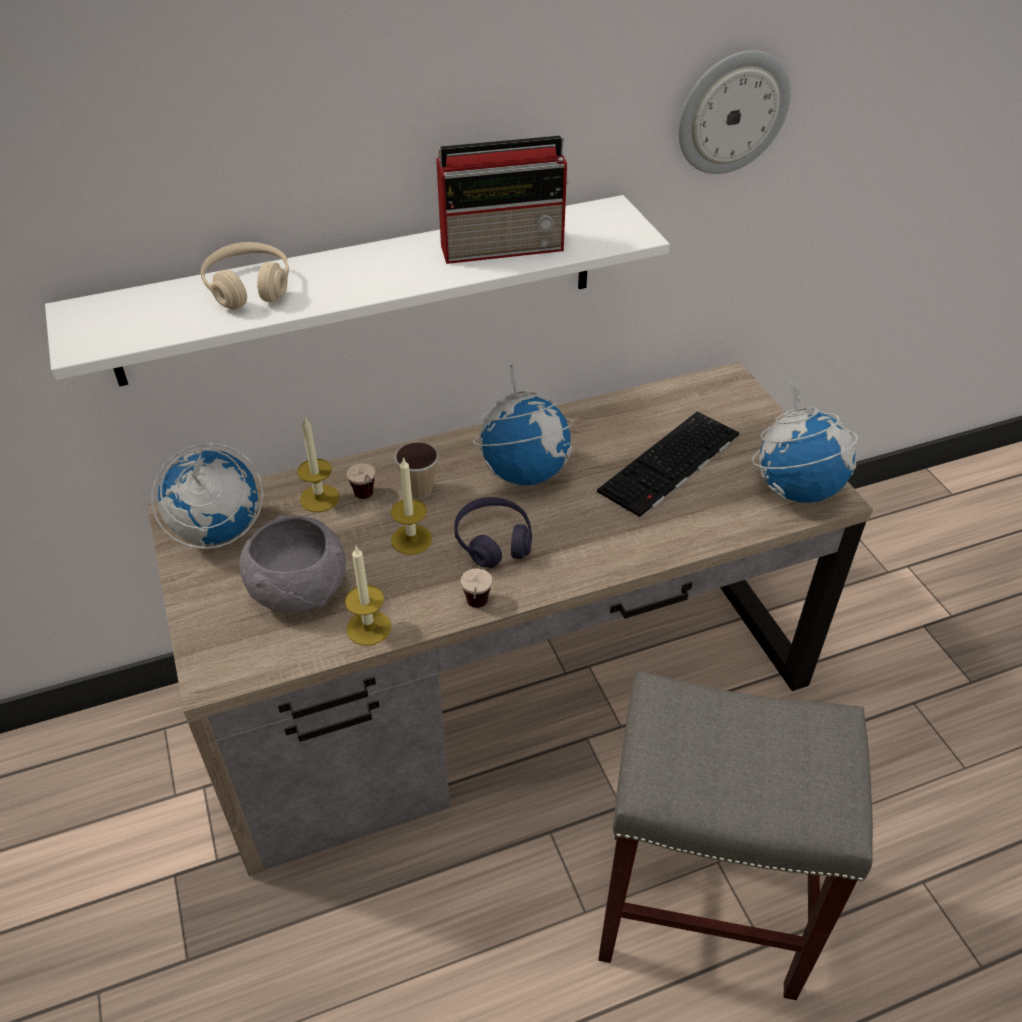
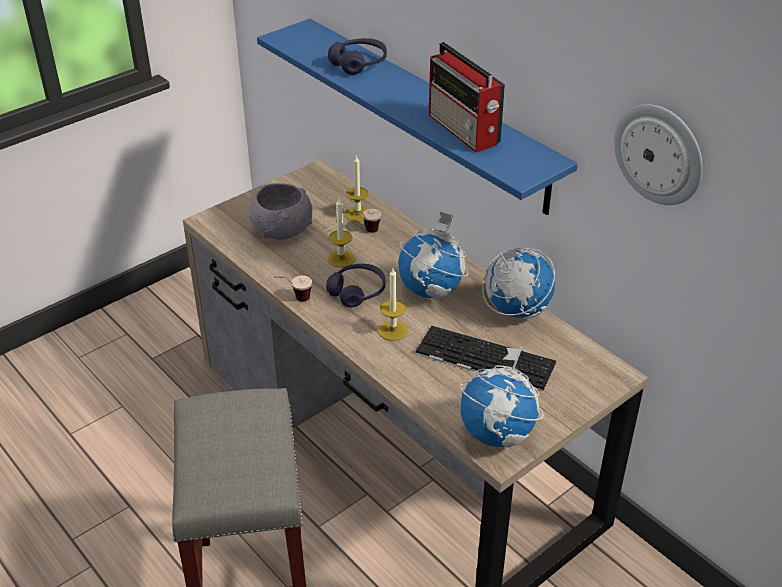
camera: 70 degrees right, 5 degrees down
(217, 532) = (310, 188): globe -> globe (516, 310)
(249, 288) = (359, 63): beige headphones -> purple headphones
(360, 290) = (428, 113): white shelf -> blue shelf
(368, 628) = (262, 262): candle -> candle (393, 330)
(419, 490) = (386, 250): cup -> none

